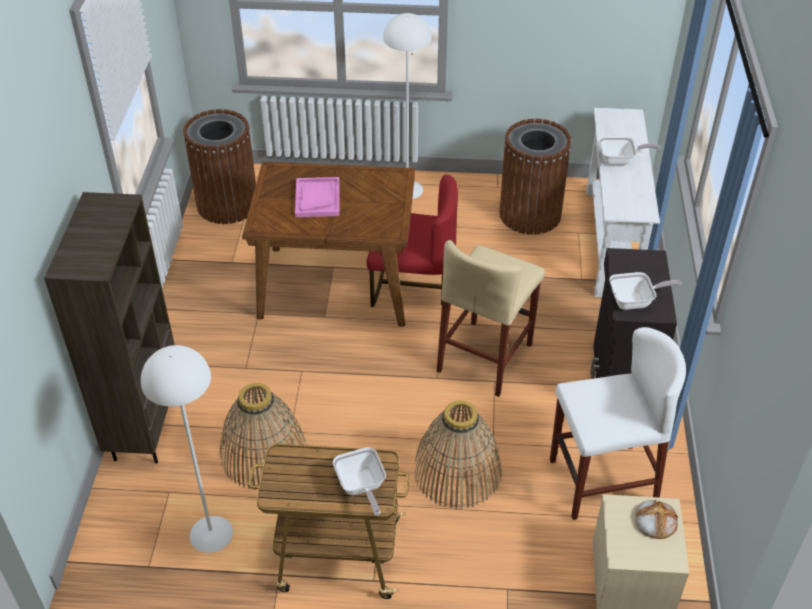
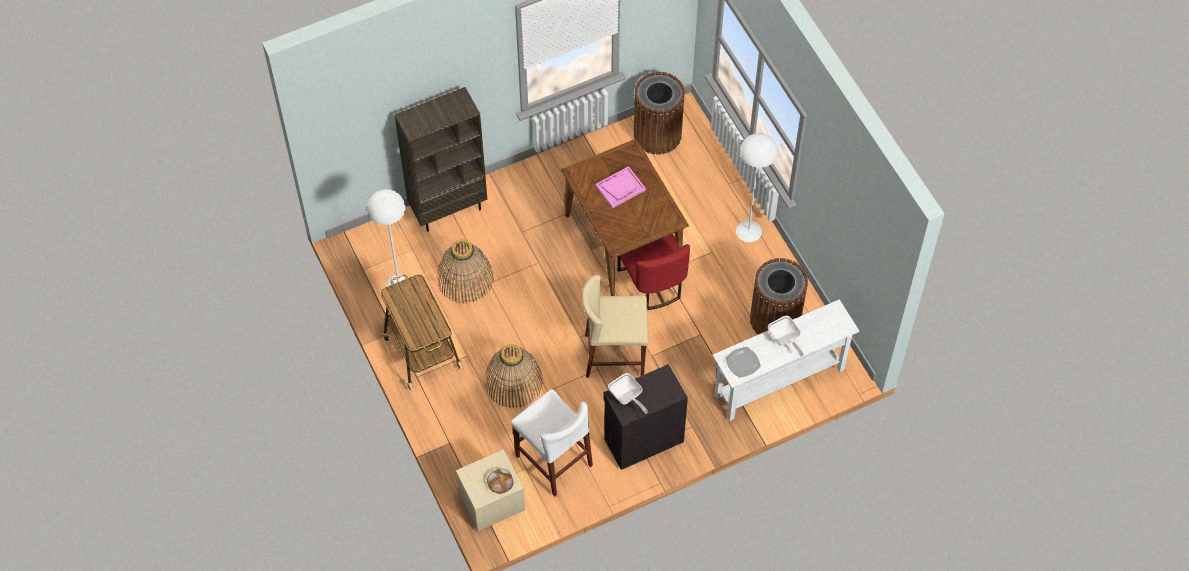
camera: 60 degrees right, 15 degrees up
(361, 487) = (419, 329): frying pan -> none
(632, 200) = (743, 363): none -> plate

